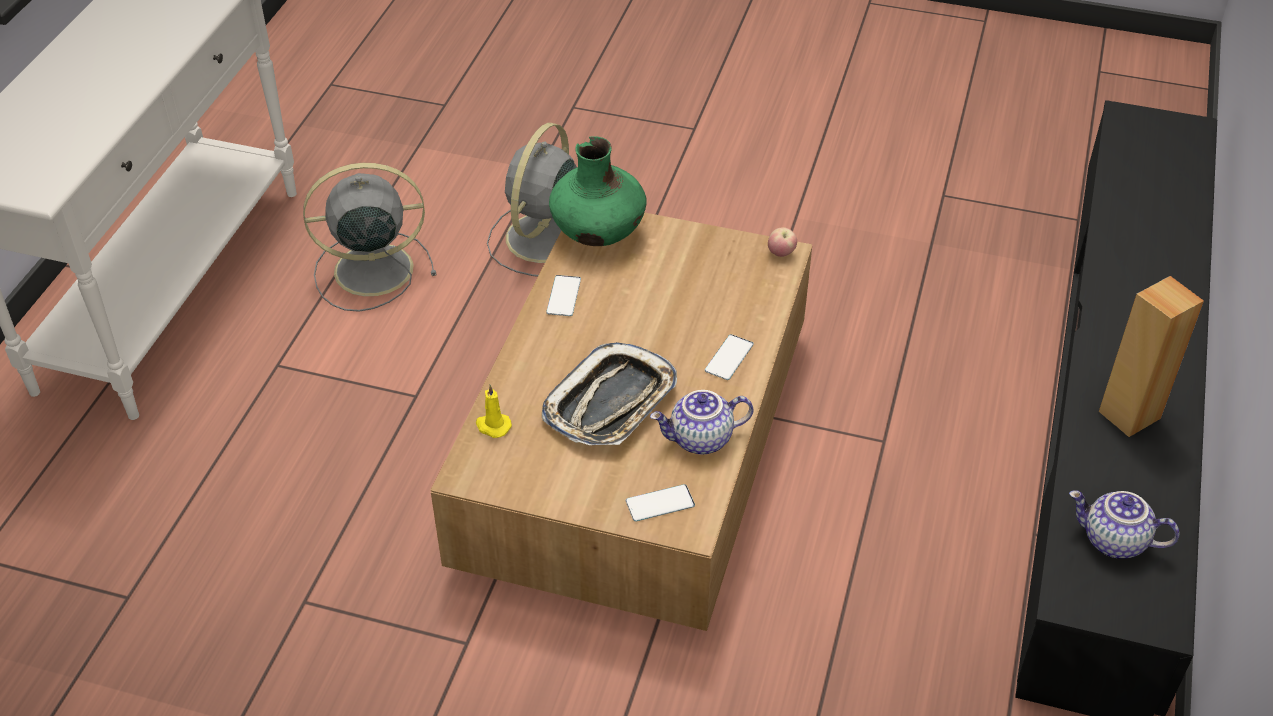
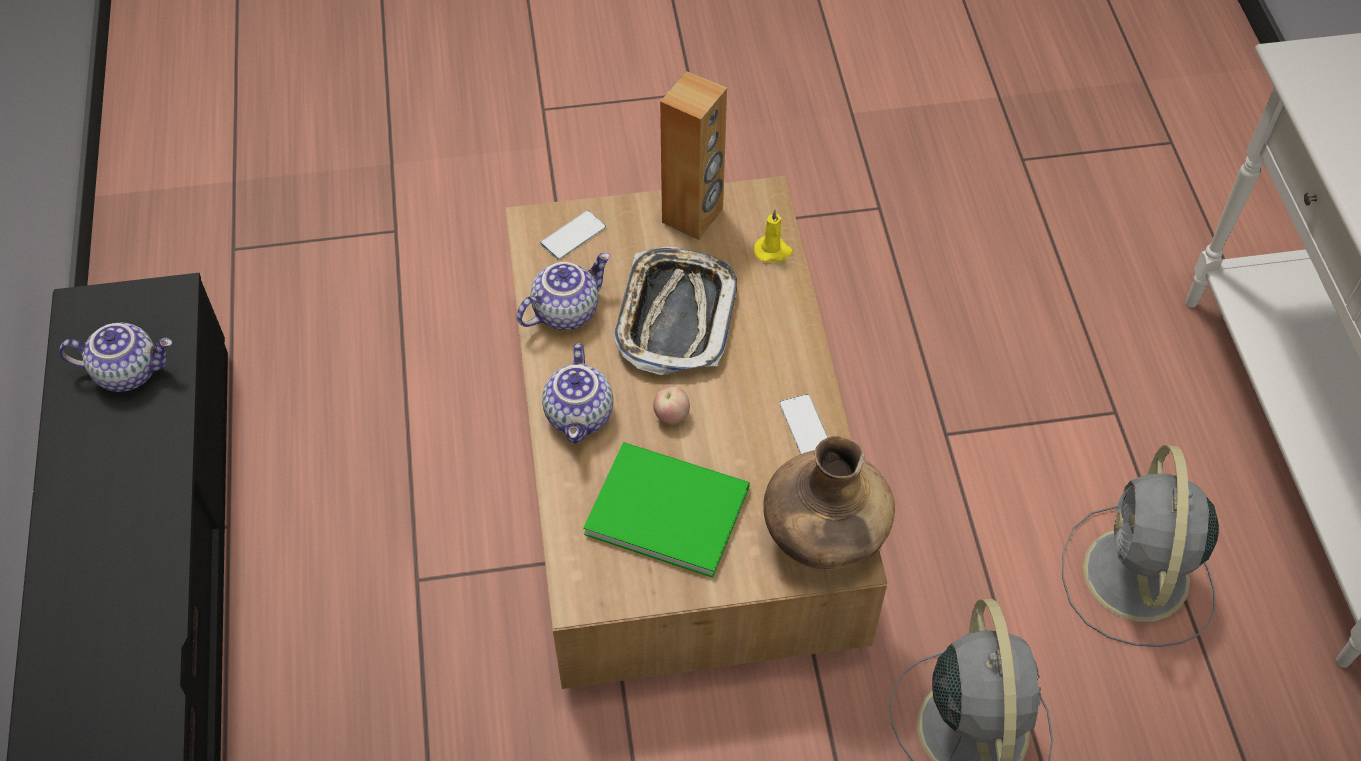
camera: 155 degrees right, 10 degrees up
(370, 270) = (1136, 579): grey fan -> grey fan turned 135 degrees clockwise
(599, 233) = (824, 535): green vase -> brown vase
(698, 282) = (664, 506): none -> green book
(729, 357) = (581, 416): phone -> teapot
(781, 253) = (585, 594): apple -> apple (671, 416)
(1128, 414) = (115, 533): brown speaker -> brown speaker (693, 216)

